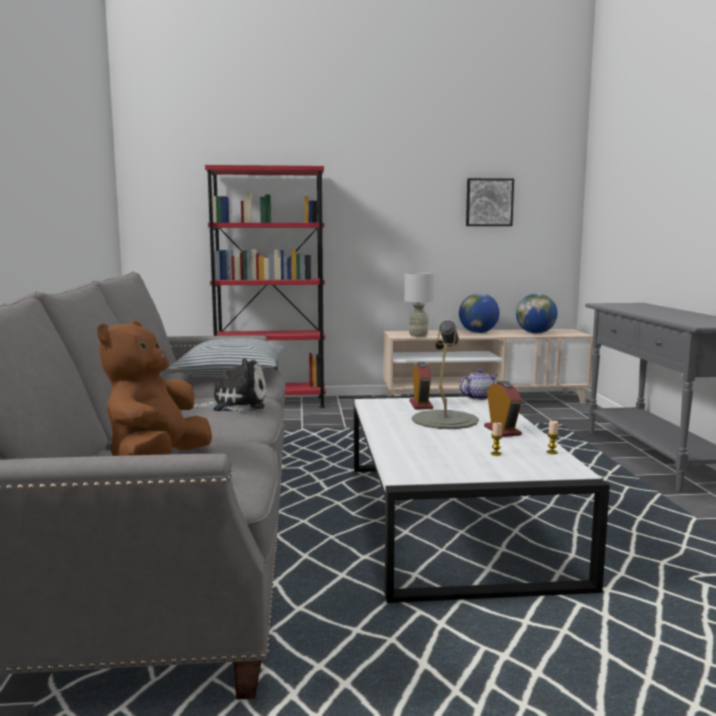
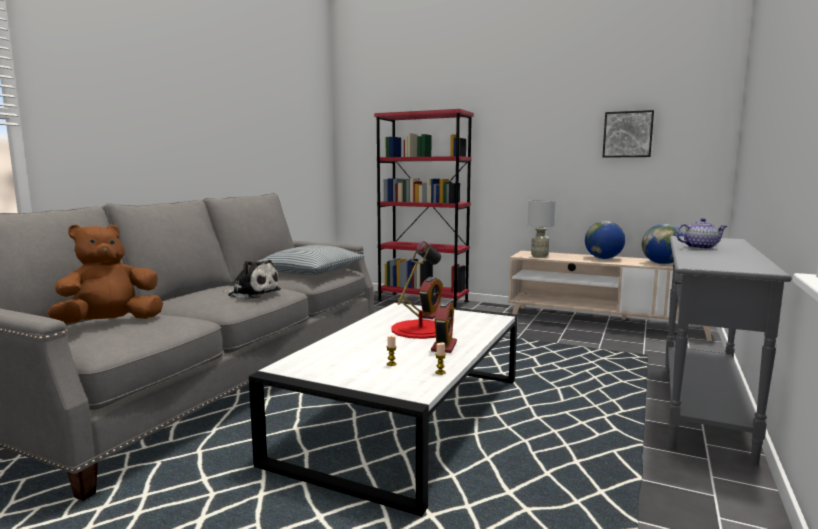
camera: 30 degrees right, 0 degrees up
(444, 420) = (420, 329): grey table lamp -> red table lamp
(478, 397) = (494, 315): teapot -> teapot (700, 247)

